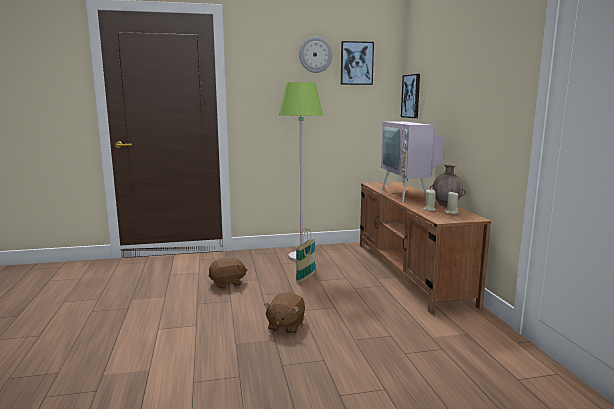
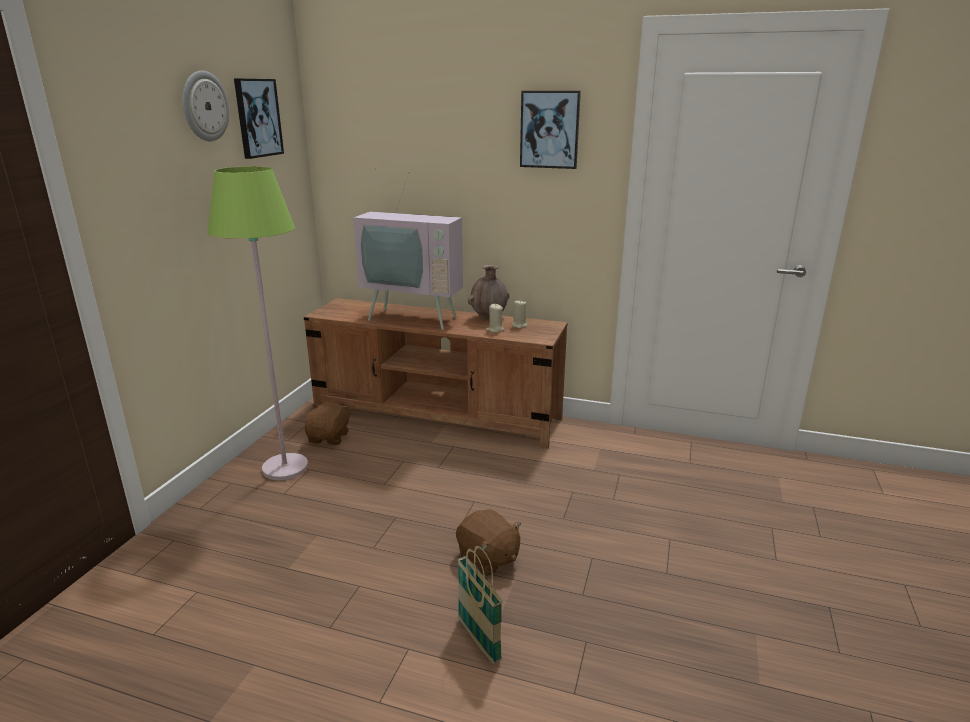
camera: 60 degrees left, 10 degrees up
(227, 283) = (290, 571): brown plush toy -> brown plush toy (329, 438)
(305, 277) = (361, 490): basket -> basket (479, 640)
(411, 96) = (345, 168): picture -> picture (550, 129)

